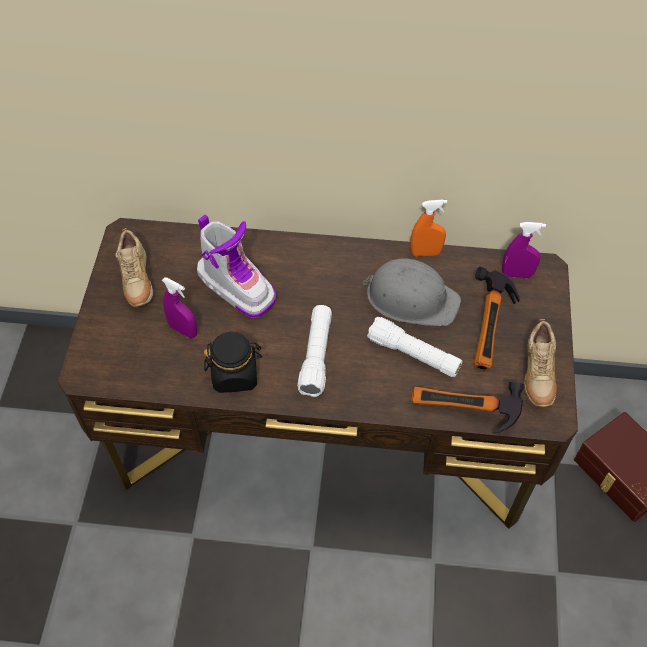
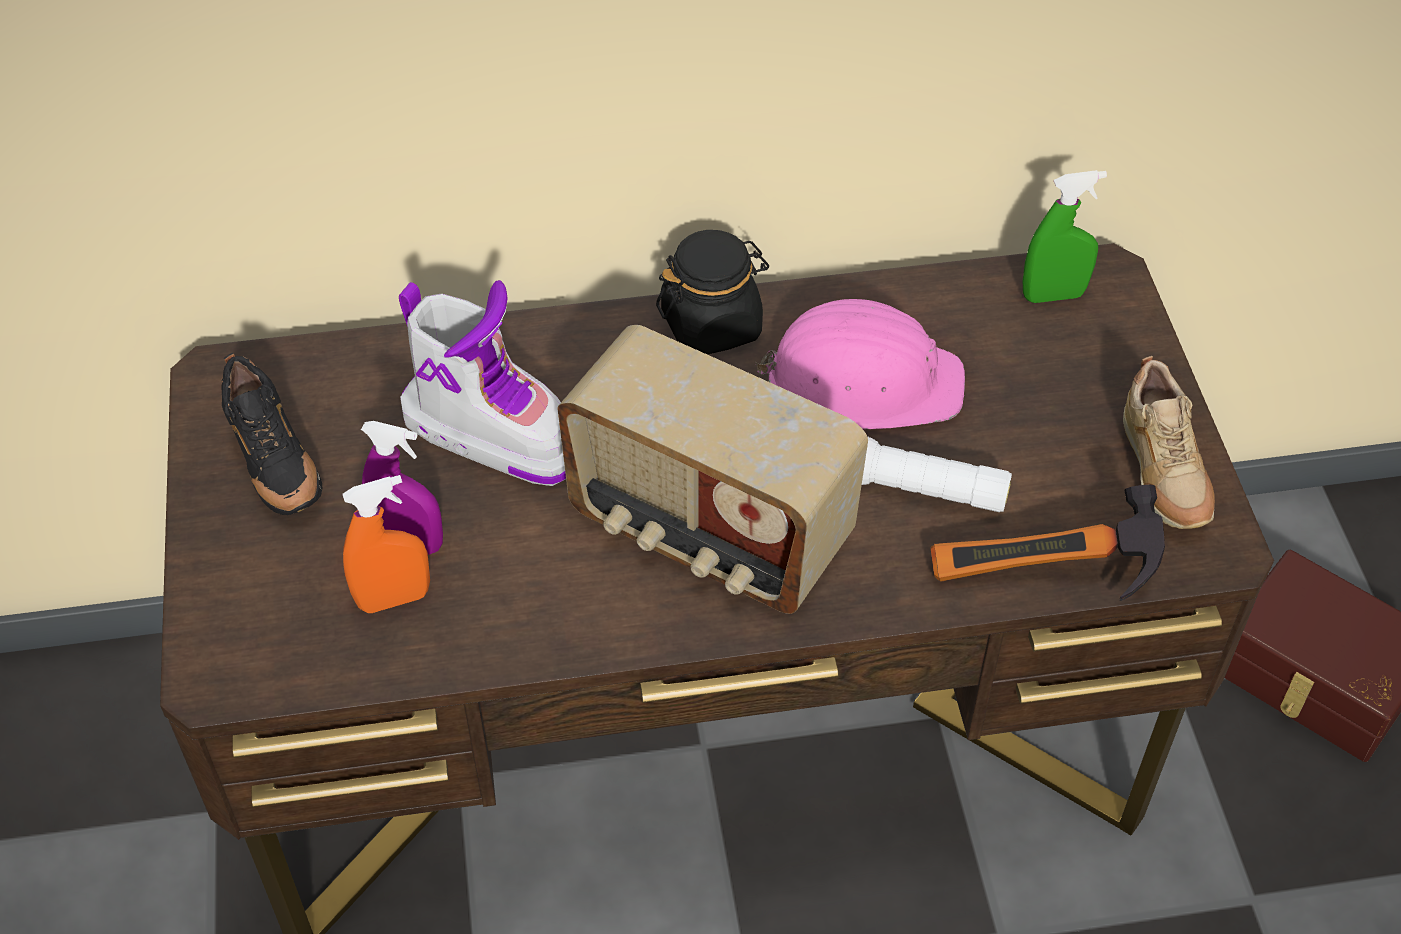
camera: 15 degrees left, 5 degrees down
(137, 282) = (276, 467): beige shoe -> black shoe
(235, 374) = (550, 606): black jar -> black jar (712, 325)
(316, 356) = (708, 533): white flashlight -> radio
(411, 298) = (862, 381): grey hard hat -> pink hard hat
(425, 253) = (861, 290): orange spray bottle -> orange spray bottle (394, 599)
(492, 330) = (1044, 409): hammer -> none
(517, 274) = (1053, 295): purple spray bottle -> green spray bottle

